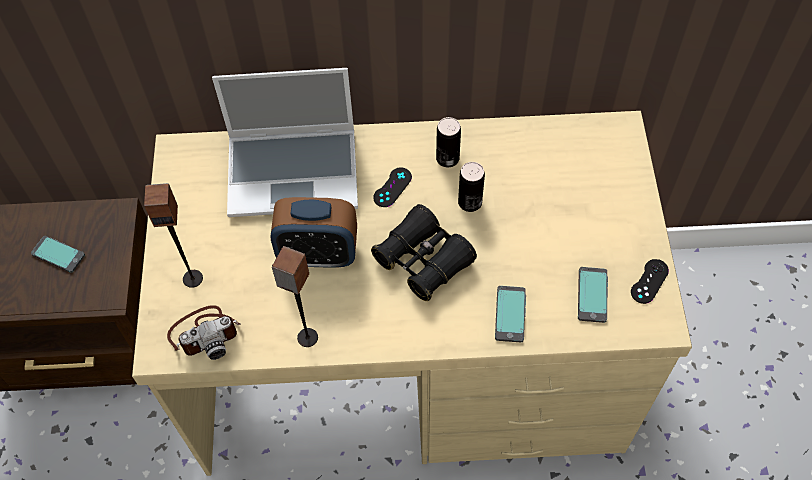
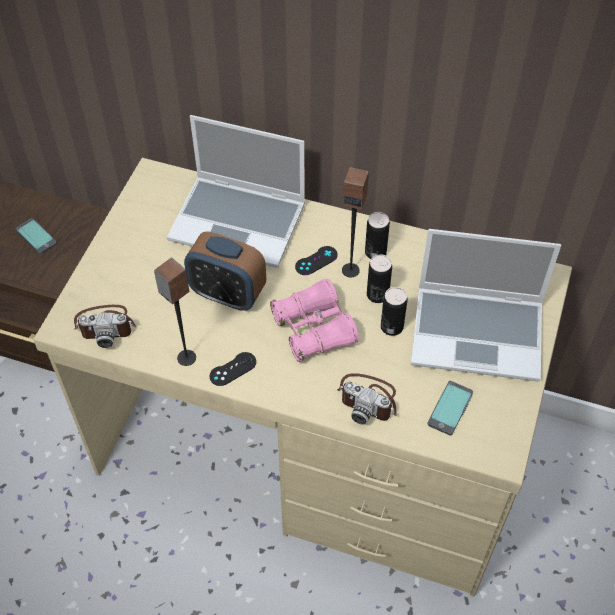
camera: 20 degrees right, 5 degrees down
(193, 278) = (117, 279): speaker -> speaker (350, 270)
(423, 260) = (314, 329): black binoculars -> pink binoculars
(499, 231) = (392, 327): none -> can
(510, 314) = (368, 399): phone -> camera
(584, 208) = (478, 333): none -> laptop
(649, 281) = (508, 415): black game controller -> black game controller (233, 369)

